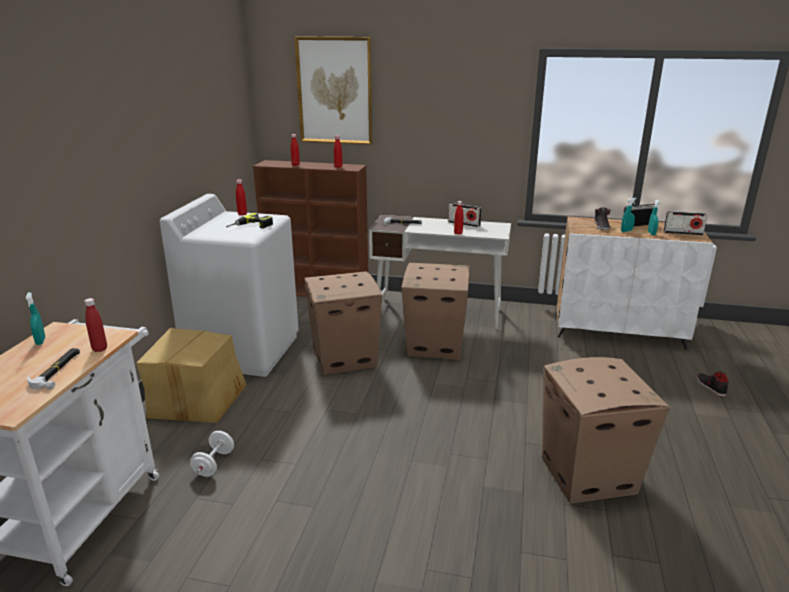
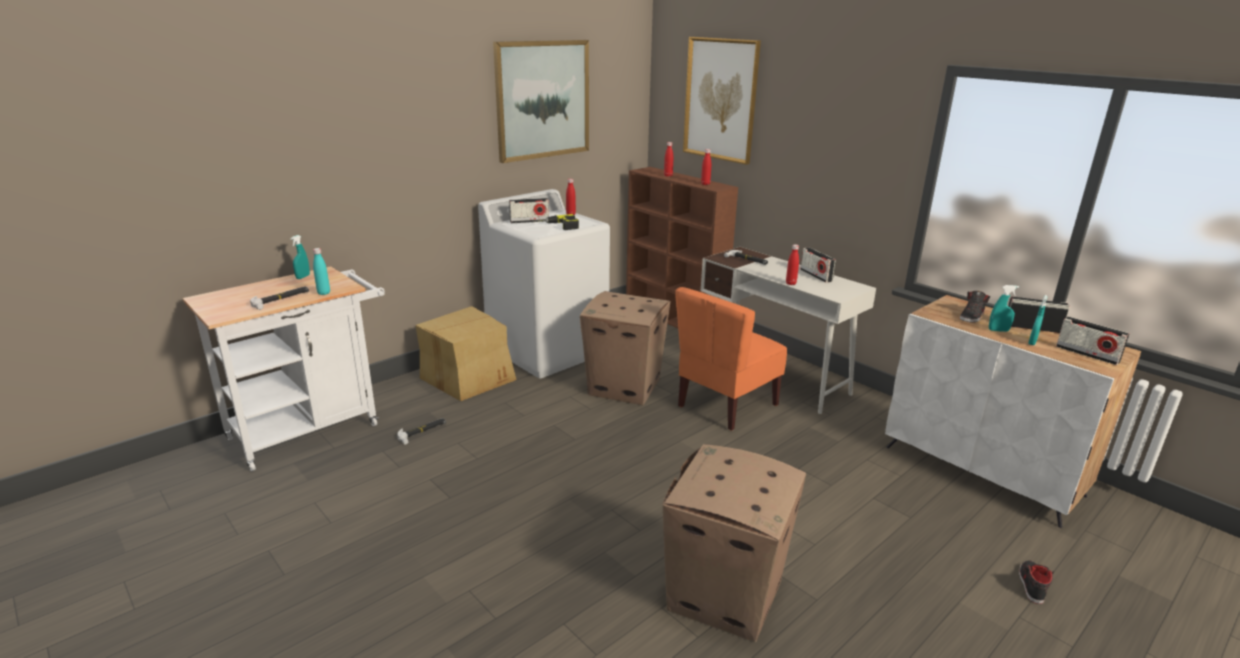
camera: 35 degrees right, 0 degrees up
(100, 349) = (324, 293): red bottle -> turquoise bottle
(187, 105) = (543, 100): none -> picture
(214, 464) = (422, 431): white dumbbell -> hammer
(215, 228) = (529, 221): none -> radio
(433, 345) = (726, 405): cardboard box -> orange chair

